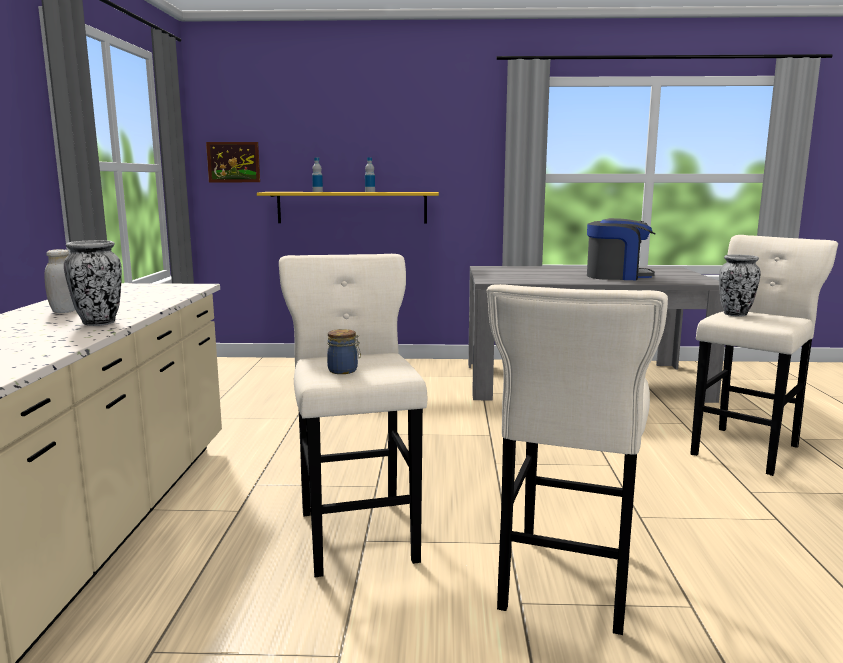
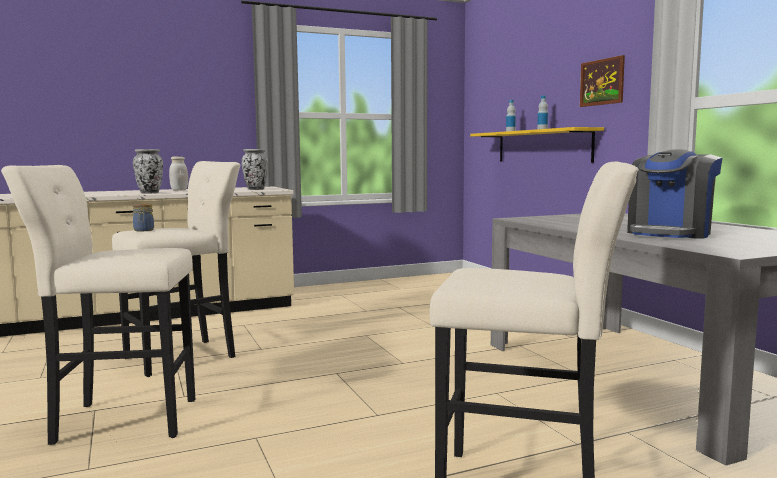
camera: 65 degrees right, 5 degrees down
(233, 162) = (481, 110): picture -> picture (602, 82)
(617, 276) = (670, 233): coffee machine -> coffee machine turned 60 degrees clockwise
(735, 314) = (499, 271): vase -> vase (255, 189)

